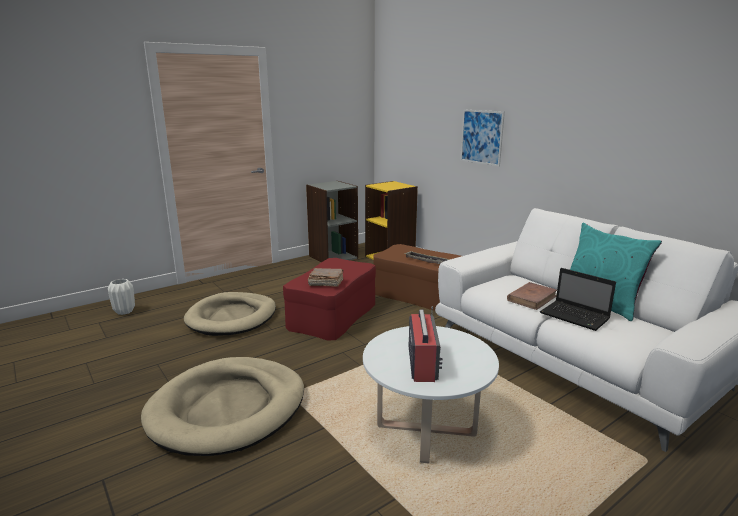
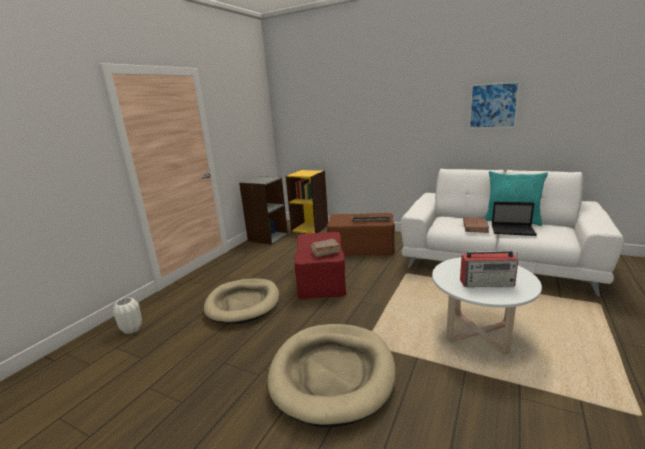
camera: 25 degrees left, 0 degrees up
(422, 362) = (487, 283): radio -> radio turned 120 degrees clockwise
(481, 137) = (379, 126): picture -> picture (493, 106)

